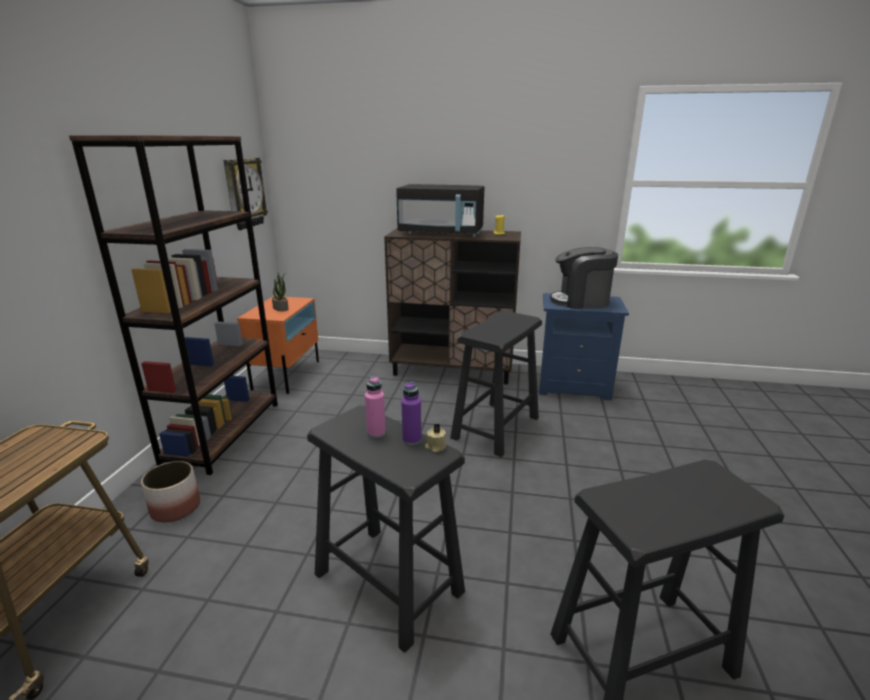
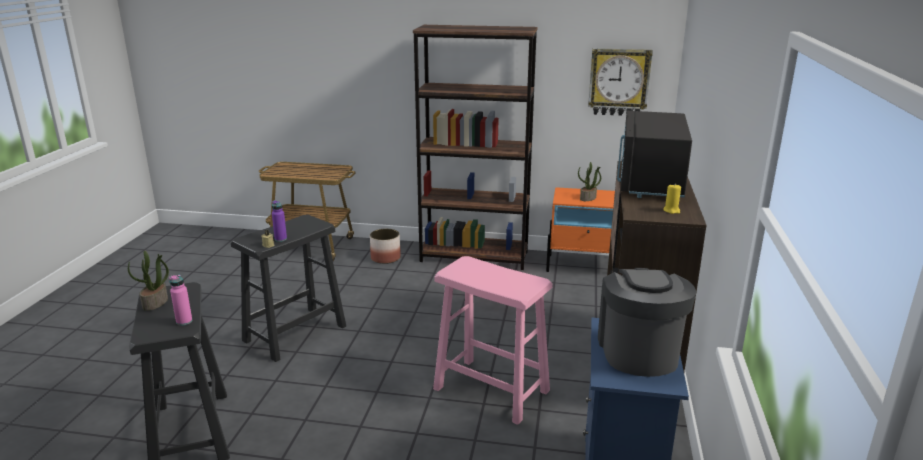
camera: 90 degrees right, 0 degrees up
(376, 433) = (293, 230): pink bottle -> pink bottle (184, 321)
(496, 427) = (492, 390): black stool -> pink stool
(667, 519) = (155, 303): none -> potted plant

